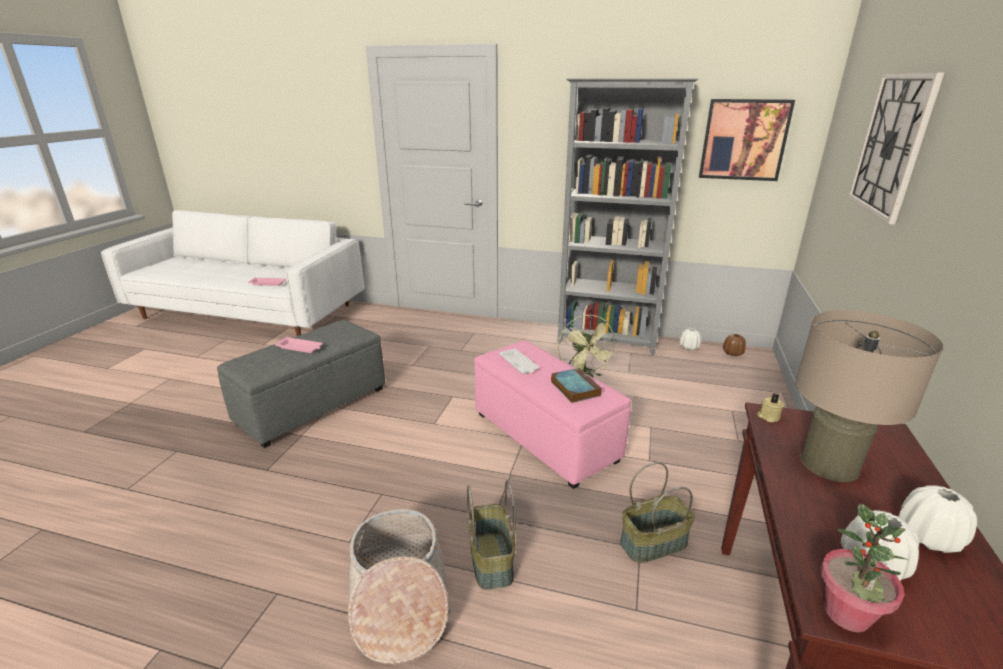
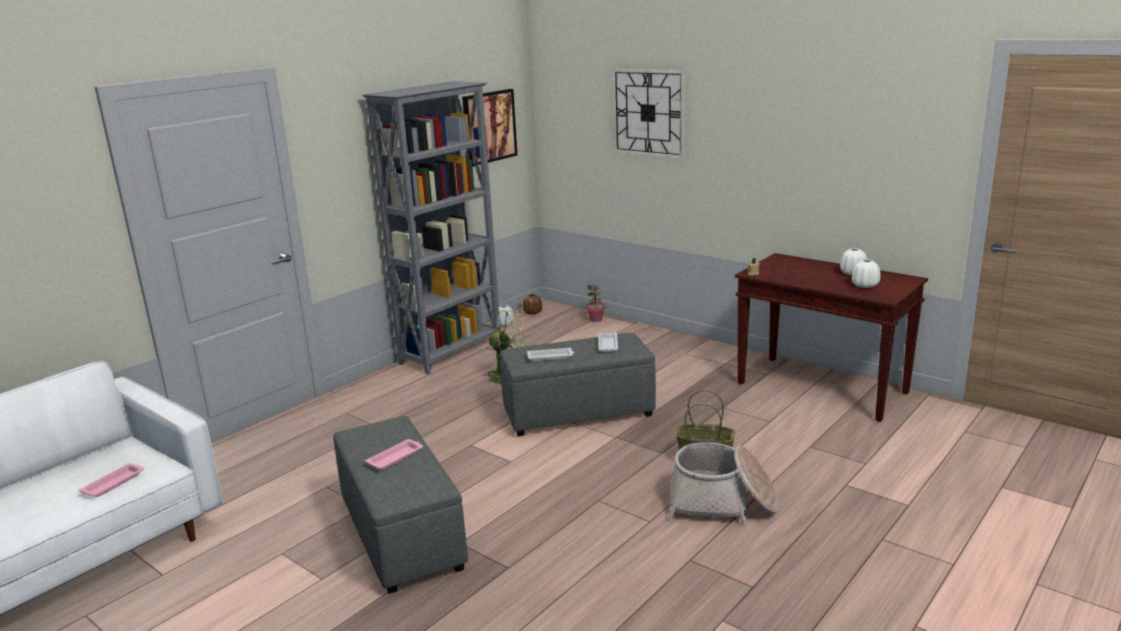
camera: 65 degrees left, 5 degrees down
(545, 437) = (579, 413): pink ottoman -> grey ottoman
(574, 388) = (608, 344): book -> white tray
(653, 542) = (720, 402): basket -> none
(829, 464) = (799, 274): beige table lamp -> none
(846, 614) = (888, 296): potted plant -> potted plant (596, 319)

